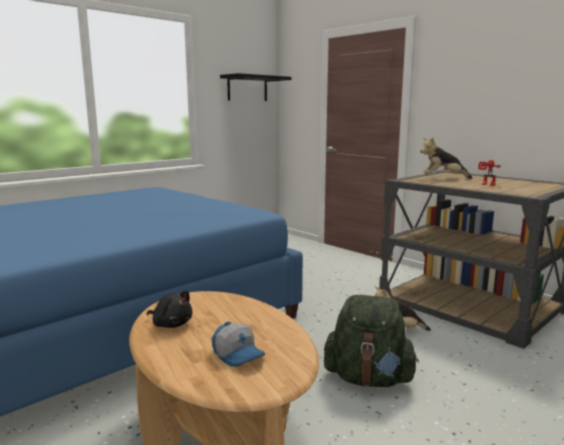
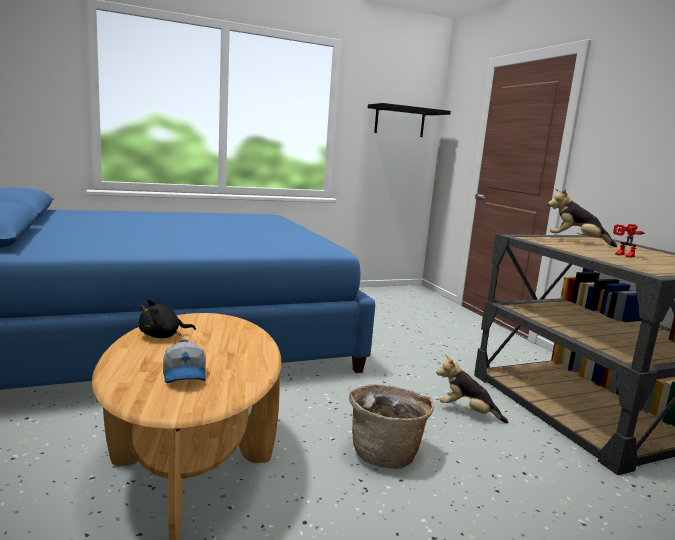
camera: 20 degrees right, 0 degrees up
(171, 324) = (163, 336): black plush toy -> black plush toy turned 105 degrees clockwise
(368, 378) = (386, 452): green backpack -> basket

